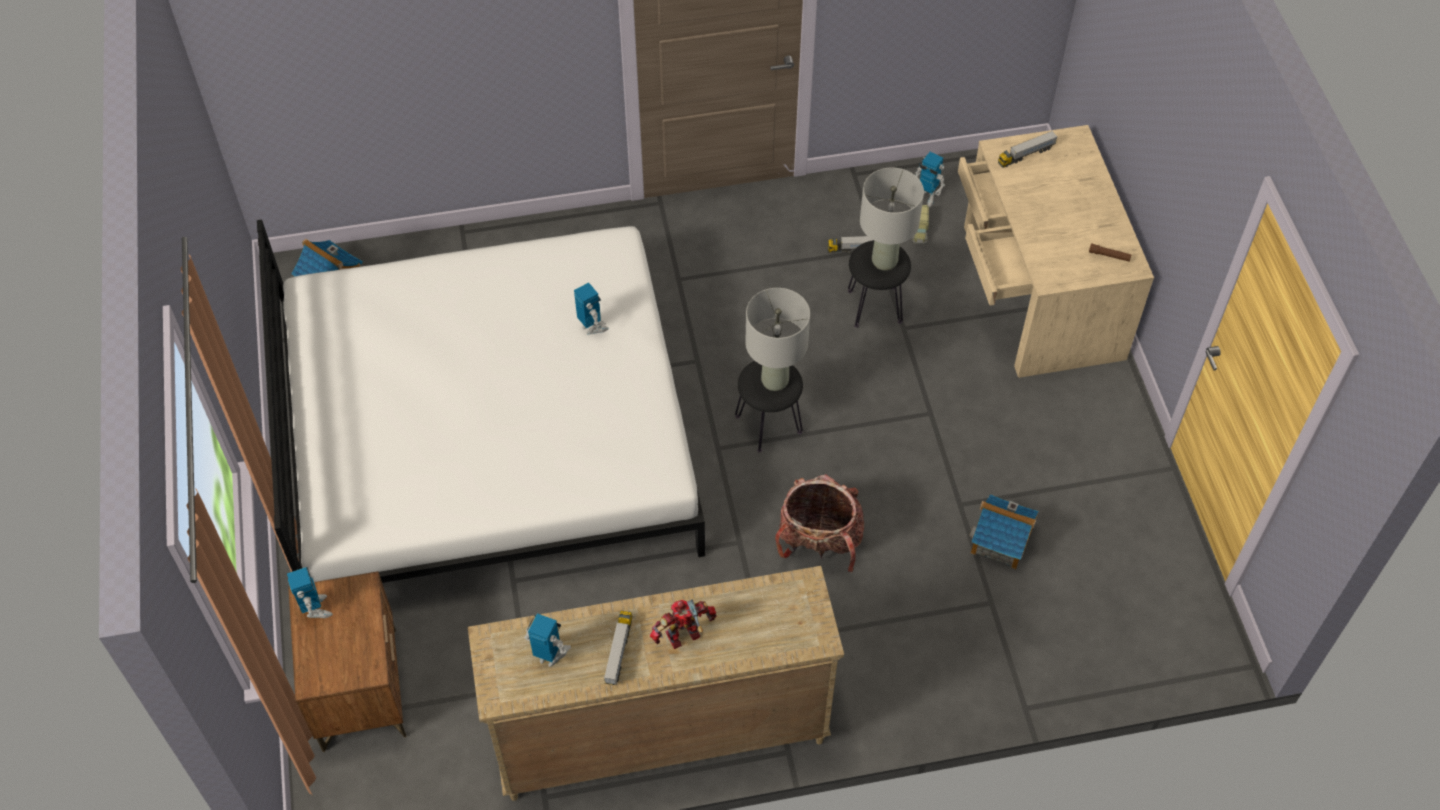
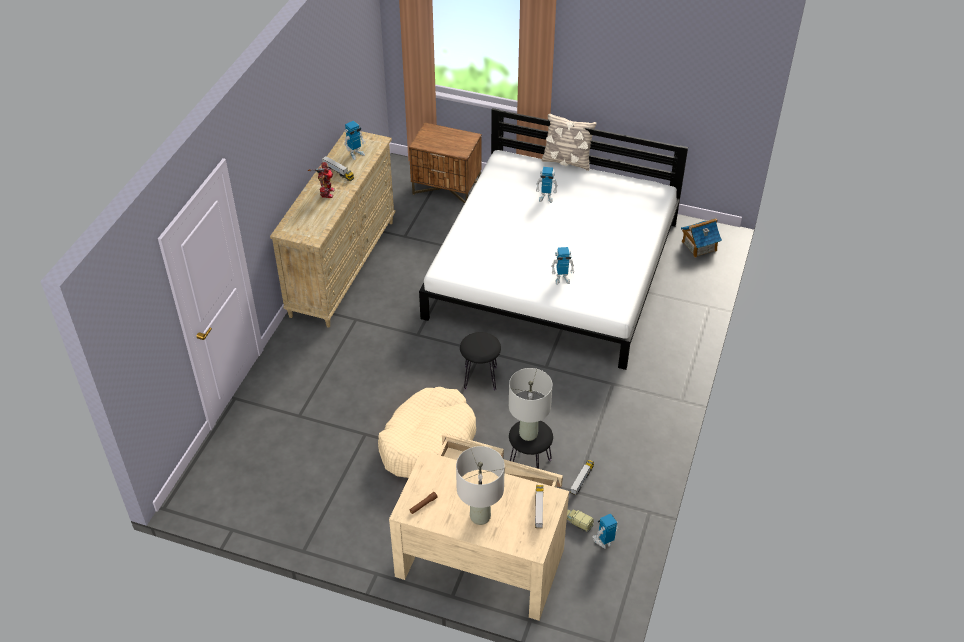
camera: 120 degrees right, 10 degrees down
(293, 439) = (566, 162): none -> beige pillow
(316, 609) = (463, 138): toy robot -> toy robot (546, 198)
(775, 380) = (478, 345): grey table lamp -> grey table lamp (480, 517)
(819, 542) = (392, 364): backpack -> none
(918, 427) = (428, 442): none -> beige dog bed
(1000, 542) = (328, 439): toy house -> none

